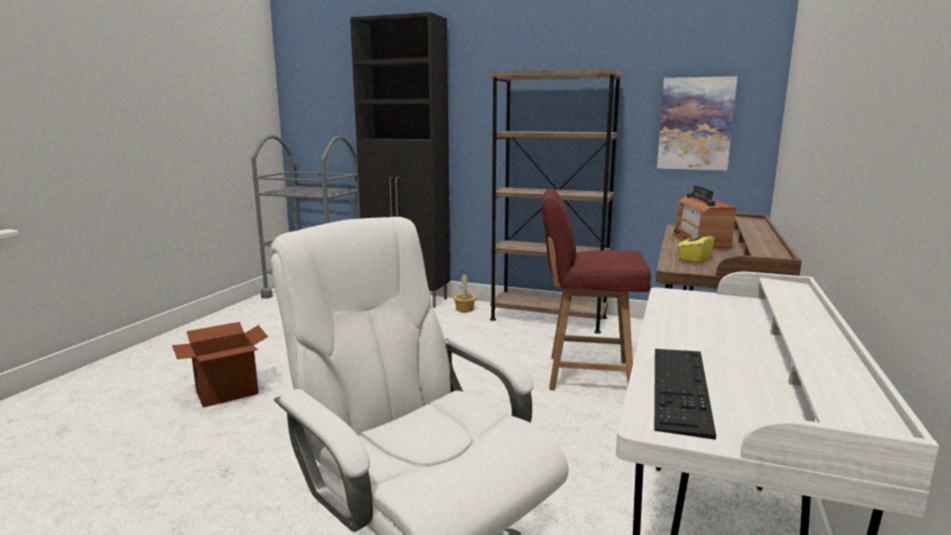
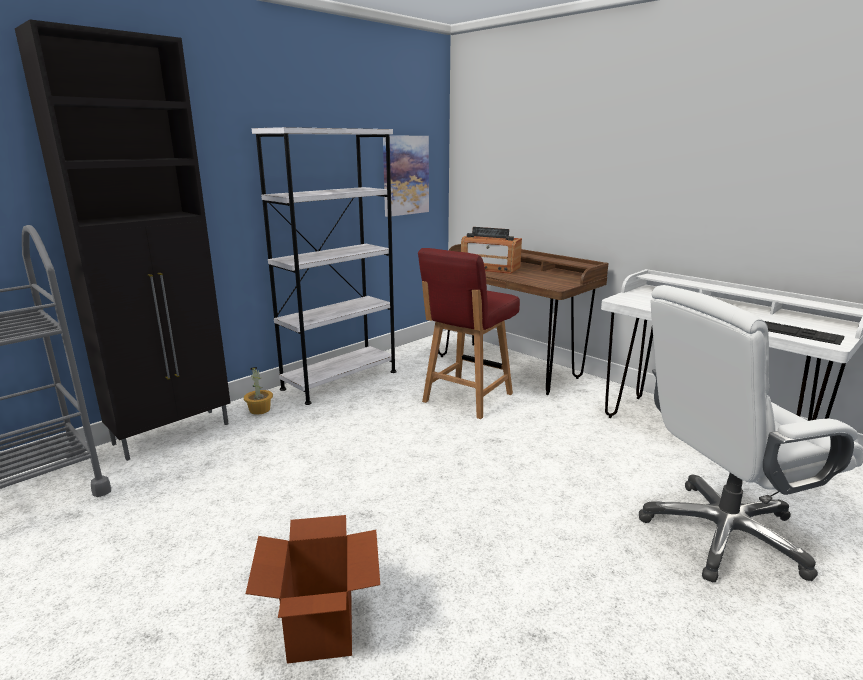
camera: 65 degrees left, 5 degrees up
(548, 318) = (340, 380): brown bookcase -> white bookcase
(694, 259) = (539, 279): yellow tissue box -> none

